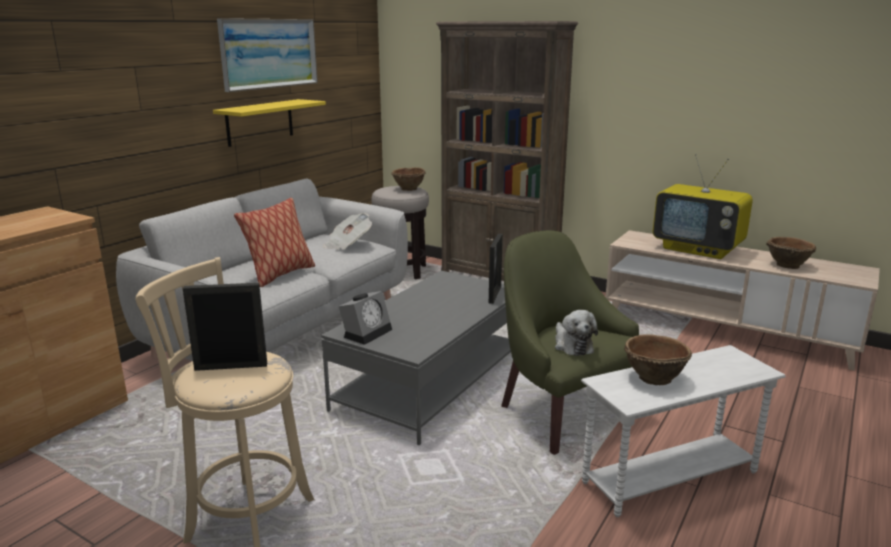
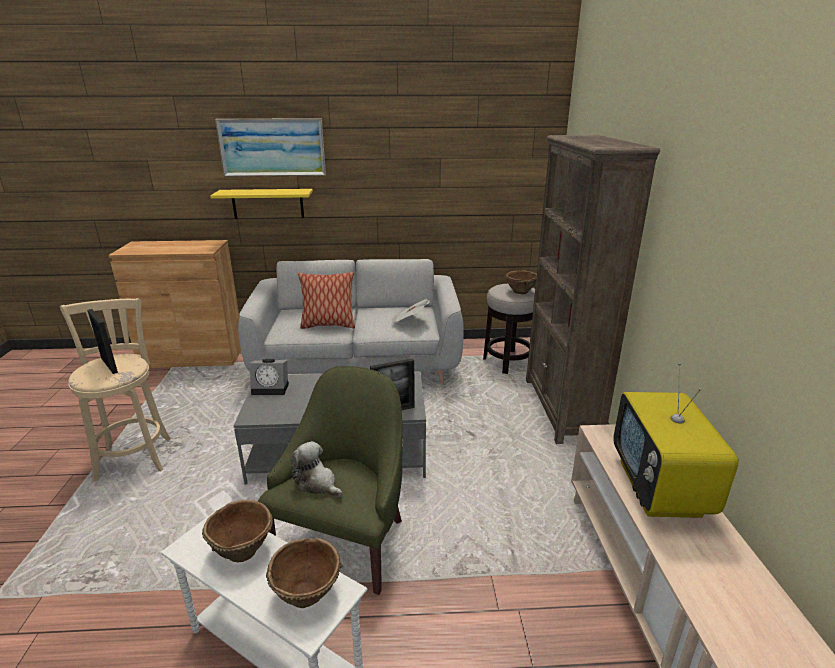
camera: 55 degrees right, 5 degrees up
(260, 122) = (402, 208): yellow shelf -> yellow shelf (268, 203)
(269, 53) = (418, 154): picture -> picture (272, 147)
(572, 345) = (317, 483): plush toy -> plush toy turned 90 degrees clockwise
(787, 265) = (717, 588): brown bowl -> brown bowl (308, 592)

